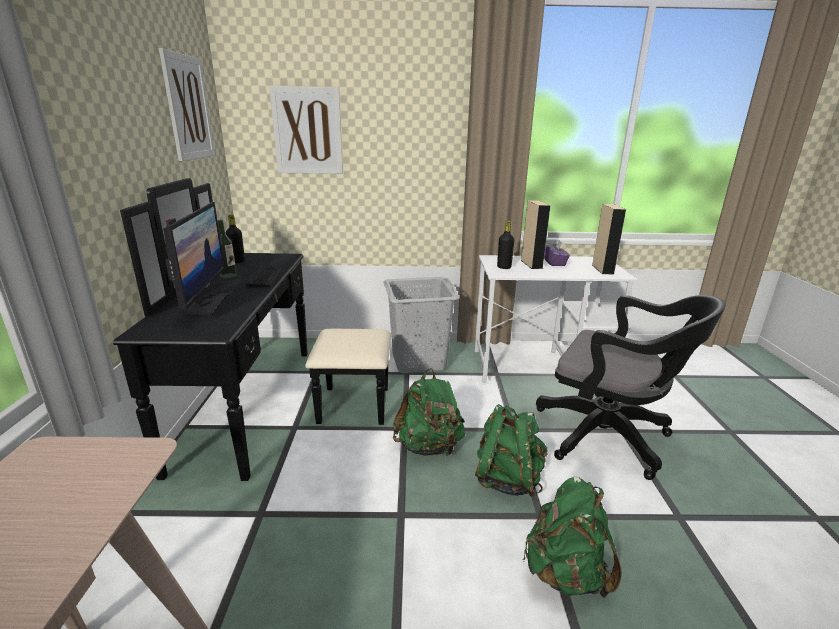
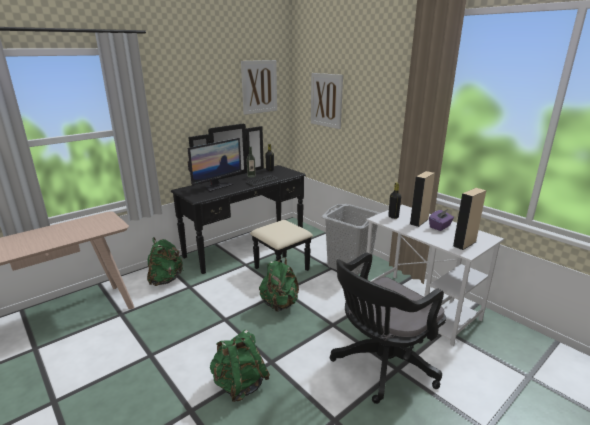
camera: 50 degrees right, 0 degrees up
(507, 479) = (286, 339): green backpack -> green backpack (165, 279)
(609, 437) = (380, 365): black office chair -> black office chair turned 60 degrees clockwise

